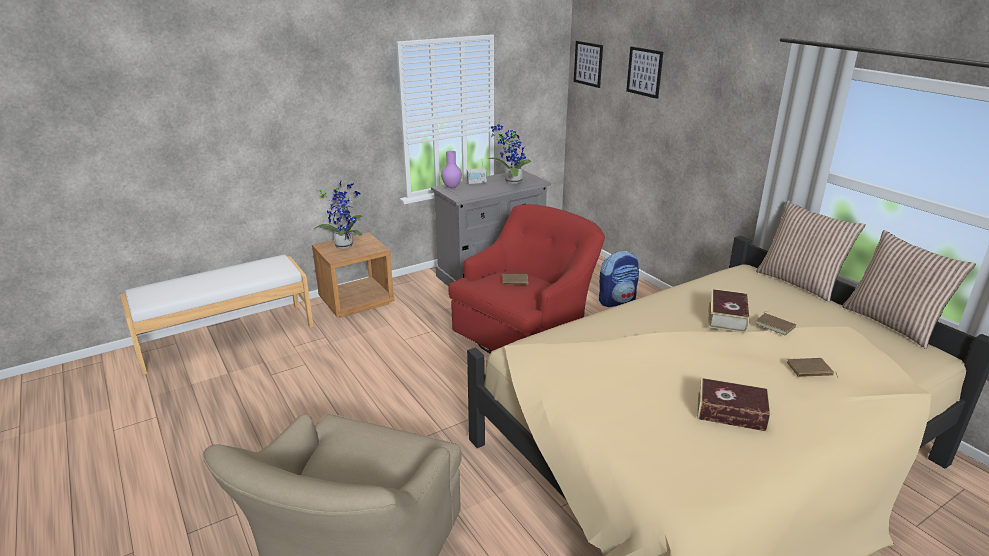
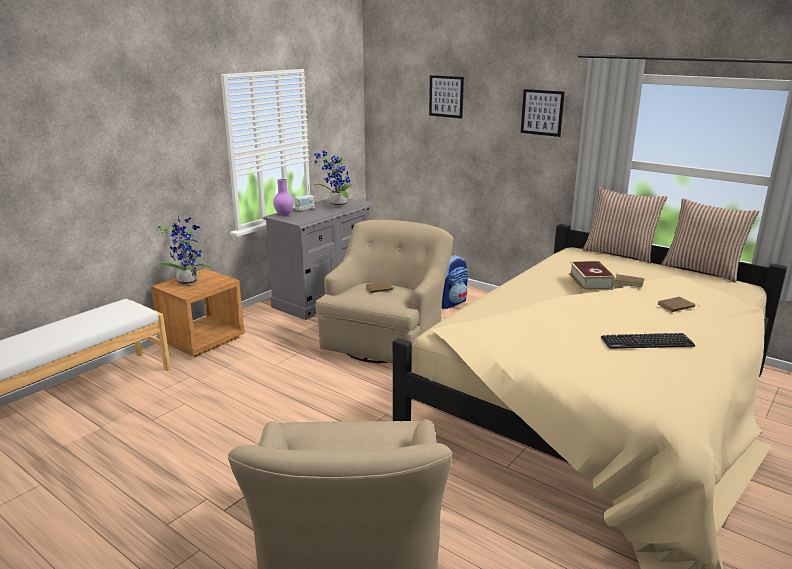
camera: 20 degrees left, 5 degrees down
(526, 330) = (386, 338): red armchair -> beige armchair
(588, 64) = (385, 95): picture -> picture (542, 112)
(731, 412) = (647, 342): book -> keyboard

